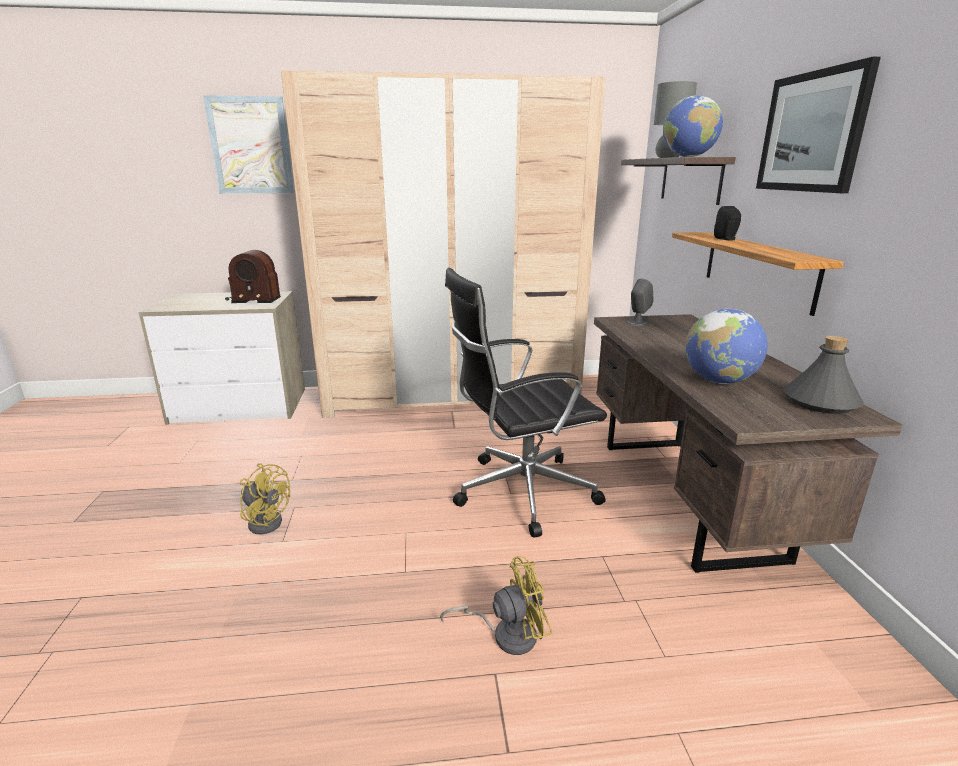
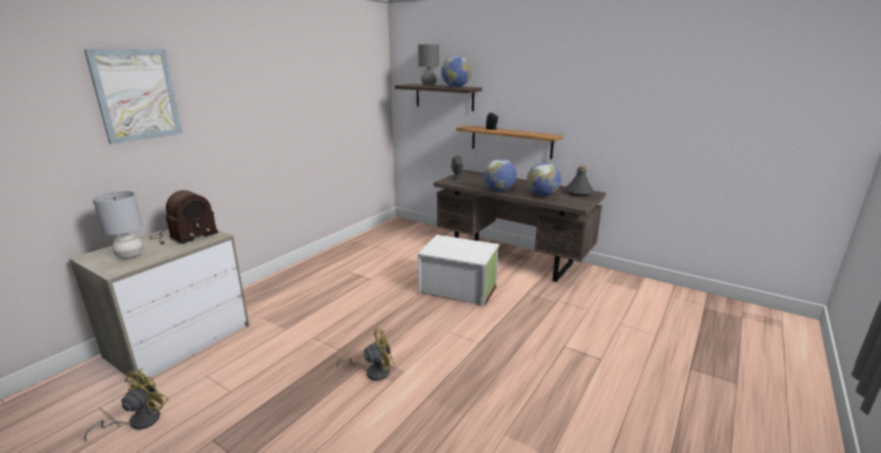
camera: 50 degrees left, 0 degrees up
(193, 302) = (130, 255): none -> grey table lamp
(452, 395) = (330, 264): beige wardrobe -> none
(506, 634) = (546, 334): yellow fan -> yellow fan (138, 421)
(520, 492) = (458, 289): black office chair -> white storage box
(660, 352) = (499, 190): none -> globe
(812, 132) = (533, 81): picture -> none

